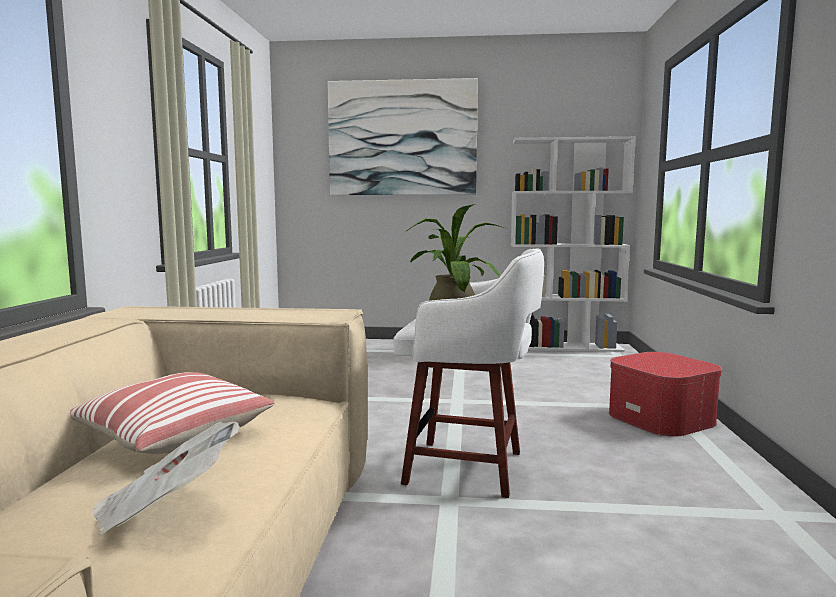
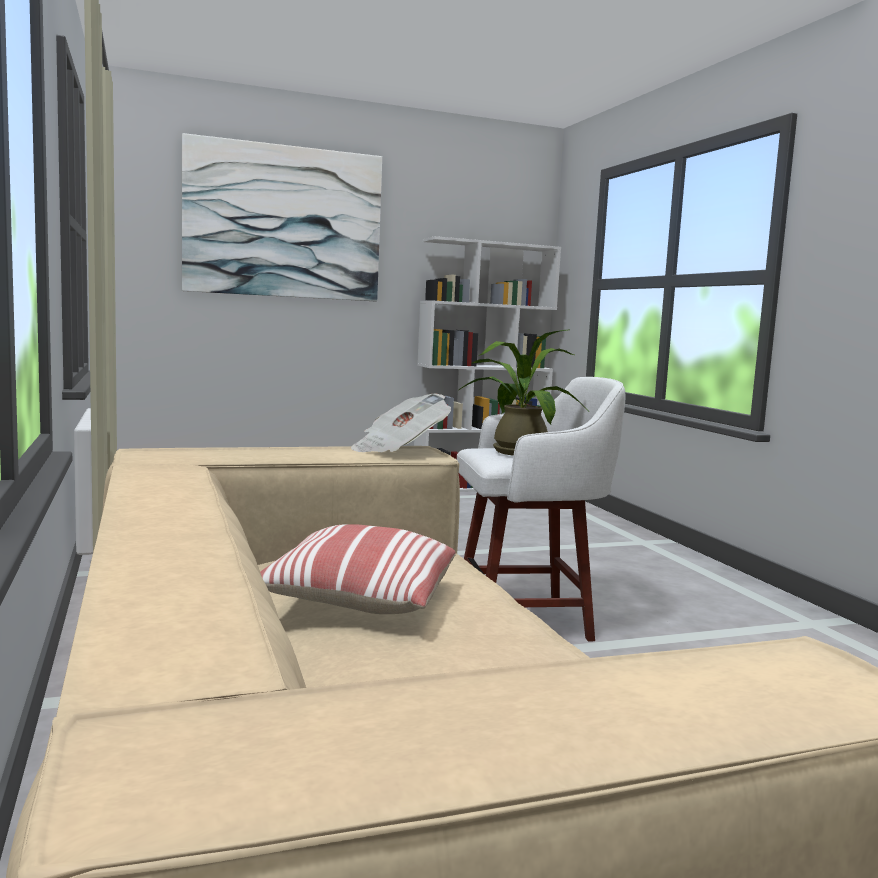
camera: 25 degrees left, 0 degrees up
(165, 510) = (504, 659): newspaper -> newspaper (399, 449)
(661, 418) = (647, 553): ottoman -> none

